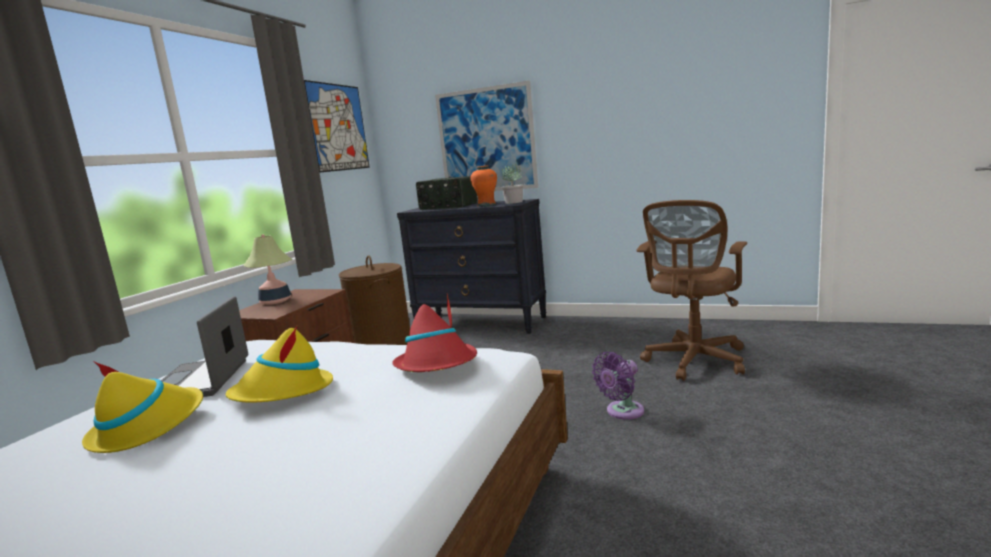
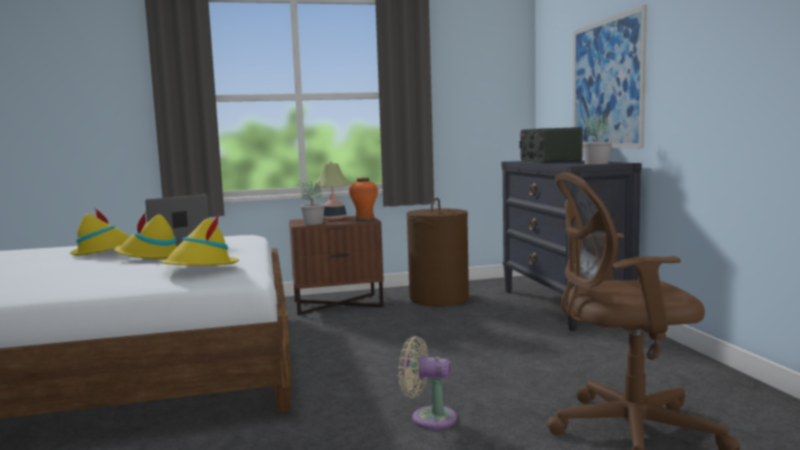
camera: 55 degrees right, 5 degrees down
(280, 309) = (313, 223): none -> potted plant
(338, 127) = (478, 71): picture -> none
(437, 365) = (200, 267): red hat -> yellow hat
(486, 205) = (564, 163): orange vase -> orange vase (365, 220)
(622, 412) = (429, 418): purple fan -> beige fan

